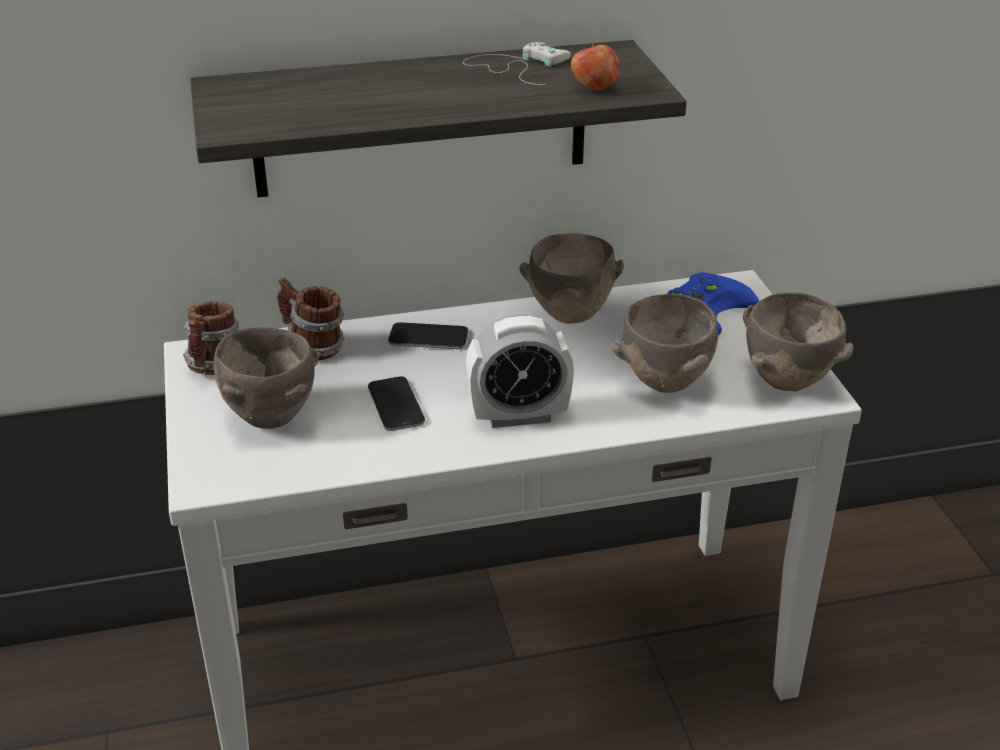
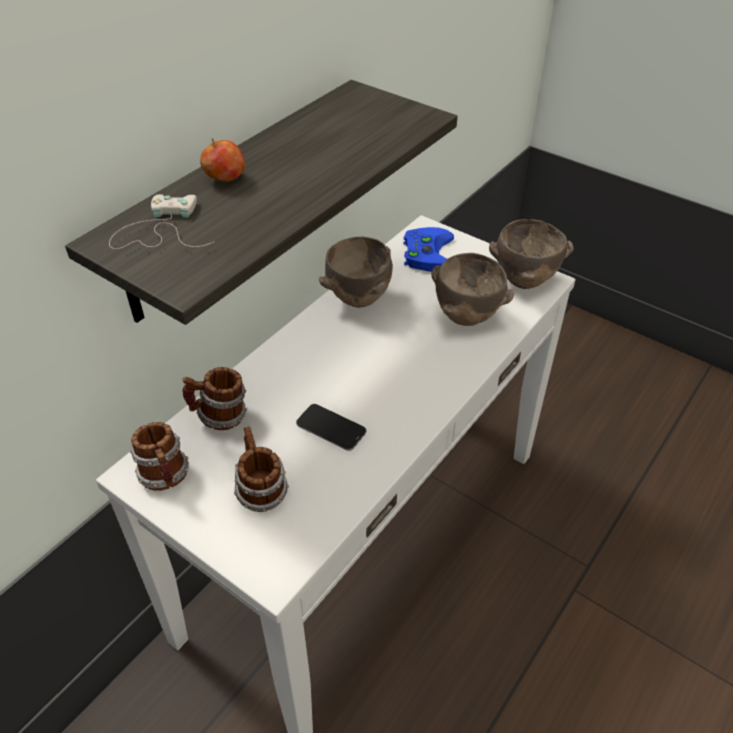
camera: 40 degrees left, 10 degrees up
(272, 419) = (260, 491): brown bowl -> mug
(428, 338) = (290, 364): phone -> none
(516, 67) = (313, 131): white game controller -> white game controller (160, 230)
(518, 416) = (414, 389): alarm clock -> none
(594, 89) = (391, 129): apple -> apple (225, 179)

